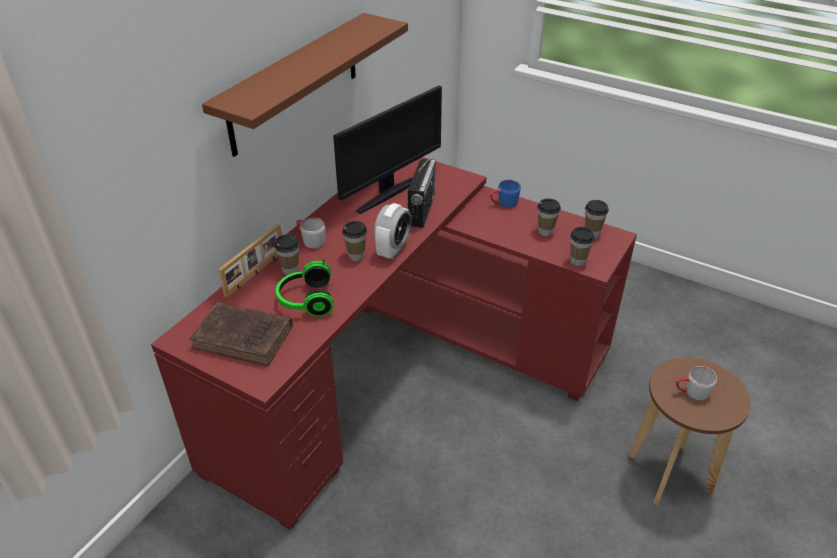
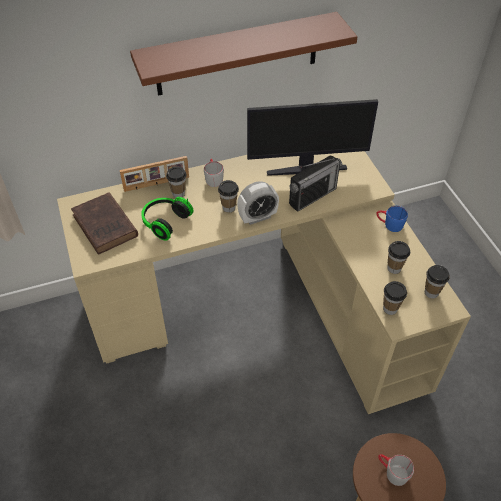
camera: 40 degrees right, 10 degrees up
(400, 371) = (266, 305): red desk -> beige desk

